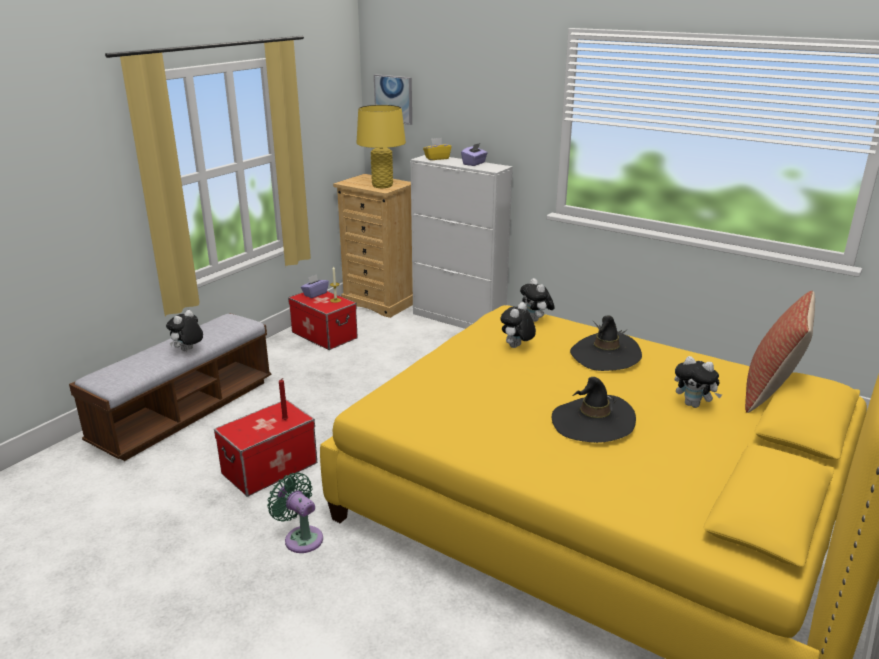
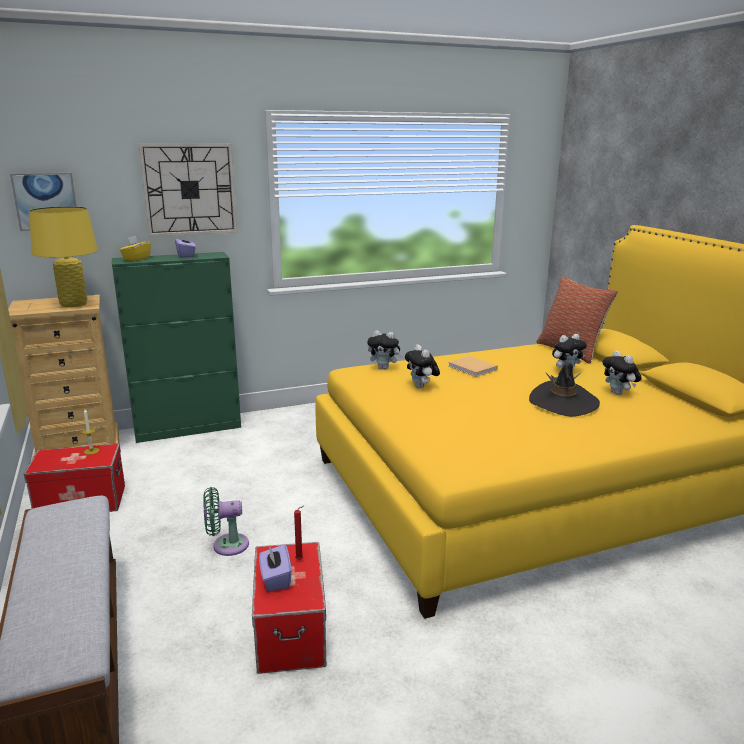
camera: 55 degrees left, 5 degrees down
(188, 350) = (87, 563): plush toy -> plush toy (618, 393)
(301, 537) = (434, 650): green fan -> green fan (226, 545)
(315, 294) = (52, 456): purple tissue box -> purple tissue box (275, 579)
(459, 319) = (189, 428): white cabinet -> green cabinet
(493, 102) = (189, 189): none -> wall clock
(605, 355) = (473, 368): black hat -> beige book

